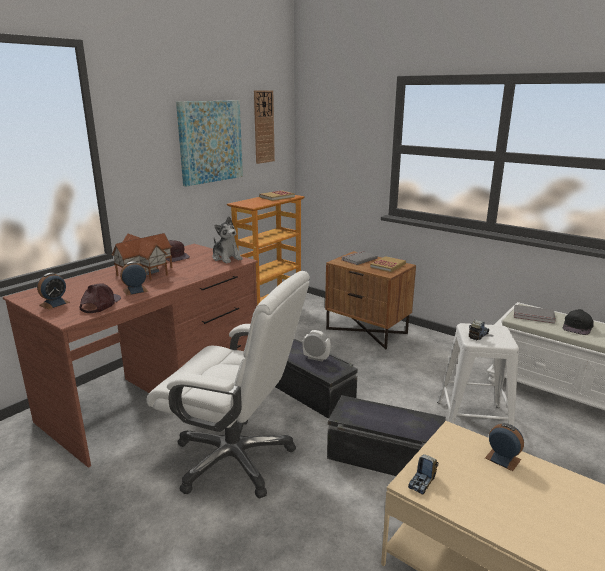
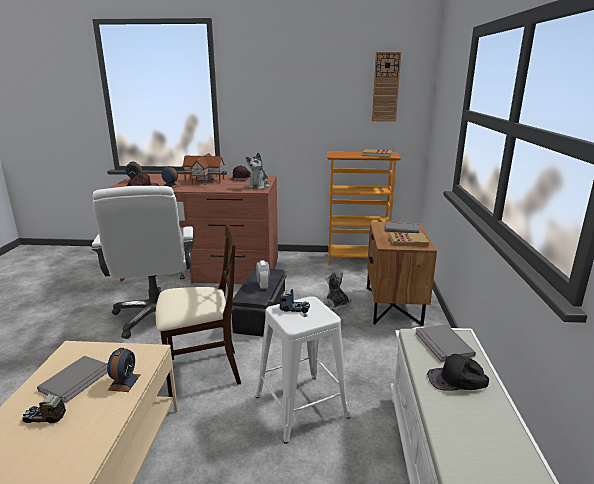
camera: 55 degrees right, 0 degrees up
(210, 142) = (318, 96): picture -> none
(338, 352) = (336, 305): none -> plush toy
(384, 457) = (202, 372): black storage box -> beige chair
(422, 482) = (75, 352): toy truck -> toy truck (45, 418)
(484, 488) = (78, 380): none -> grey book

